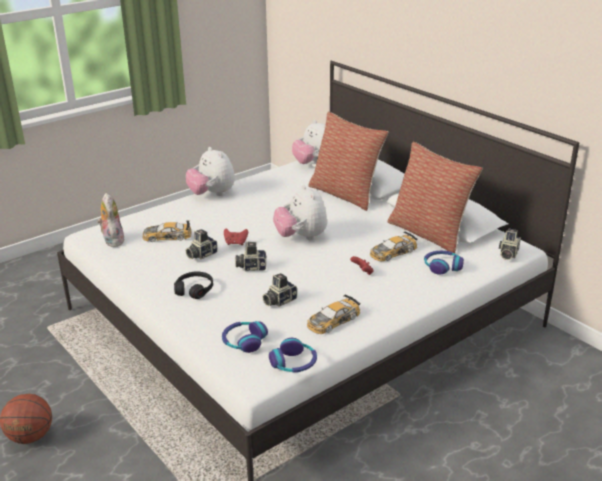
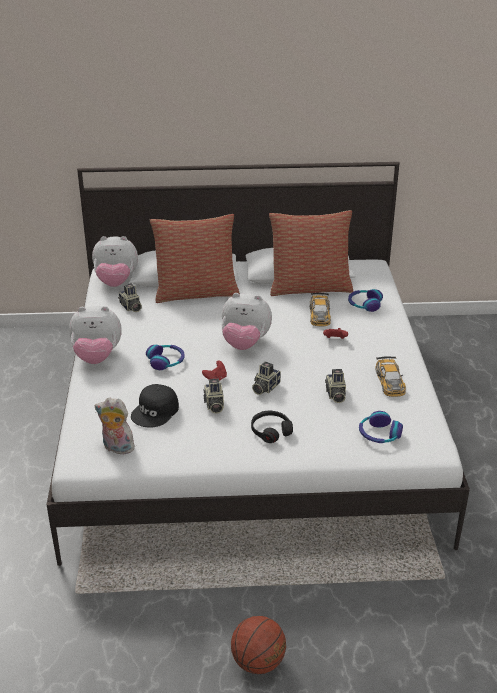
camera: 55 degrees left, 5 degrees up
(167, 236) = (156, 411): toy car -> black cap
(294, 363) = (430, 422): headphones -> headphones (166, 361)
(507, 254) = (376, 273): camera -> camera (130, 307)

